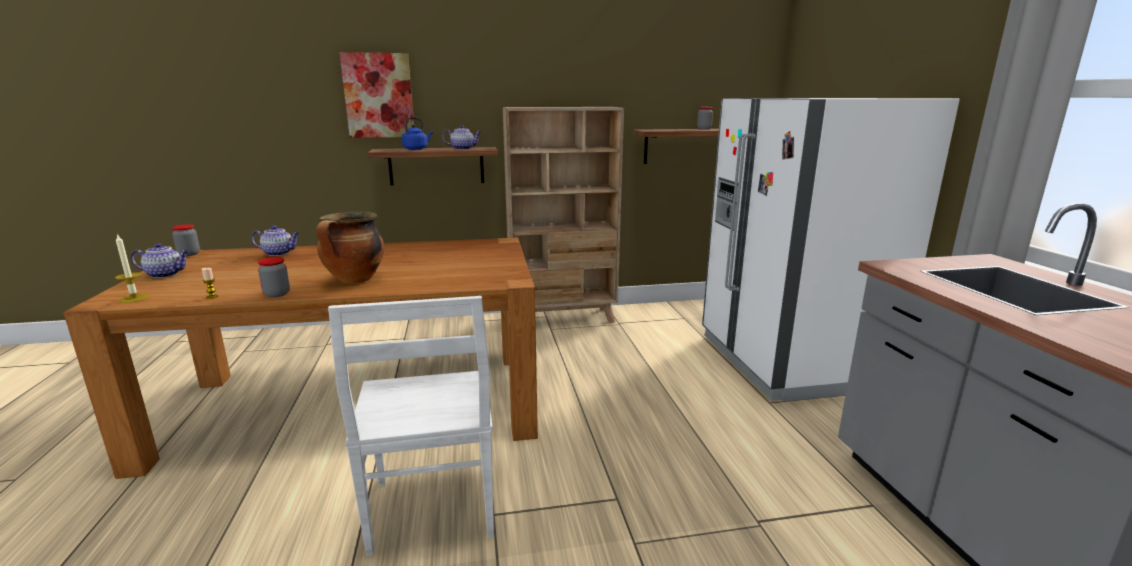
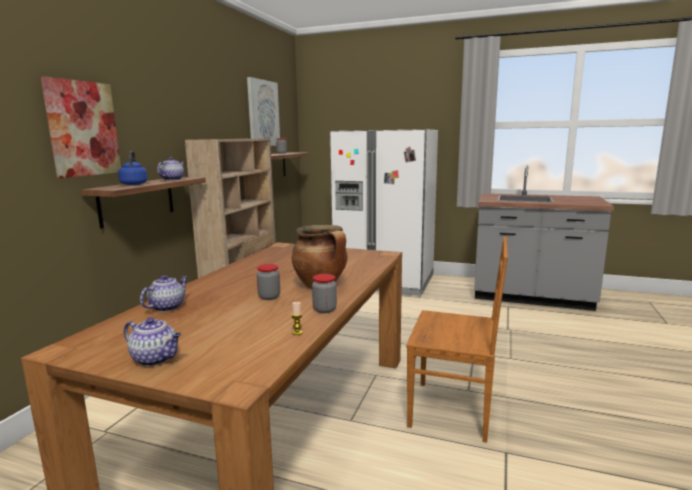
camera: 60 degrees left, 5 degrees down
(134, 298) = (248, 369): candle -> none
(166, 274) = (156, 359): teapot -> teapot turned 90 degrees clockwise
(189, 254) = (65, 350): jar -> jar (269, 297)
(432, 511) = (454, 410): white chair -> brown chair
(680, 71) = (263, 113): none -> picture

